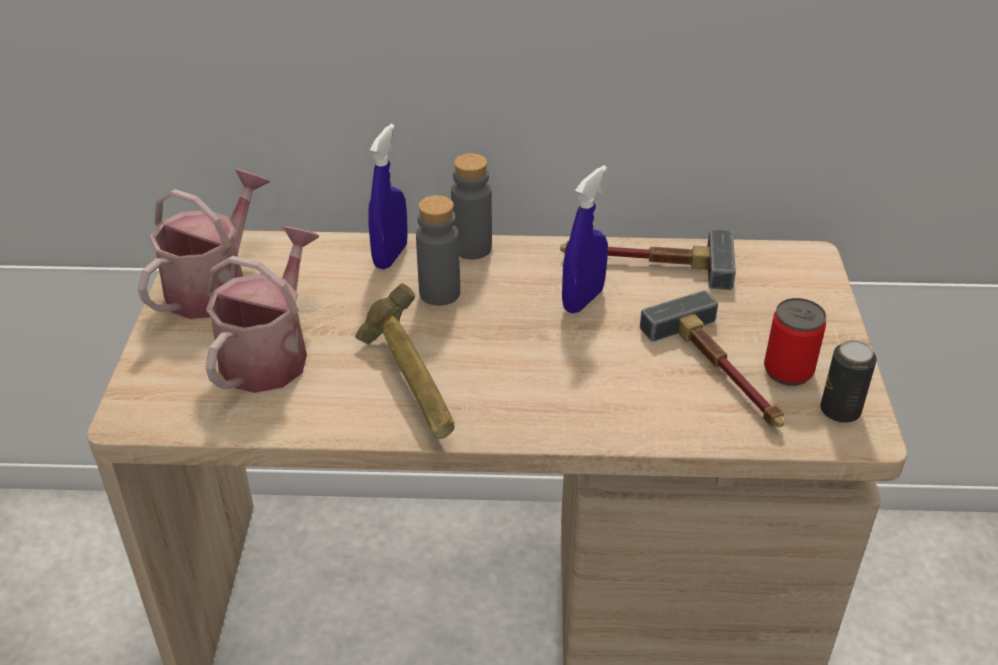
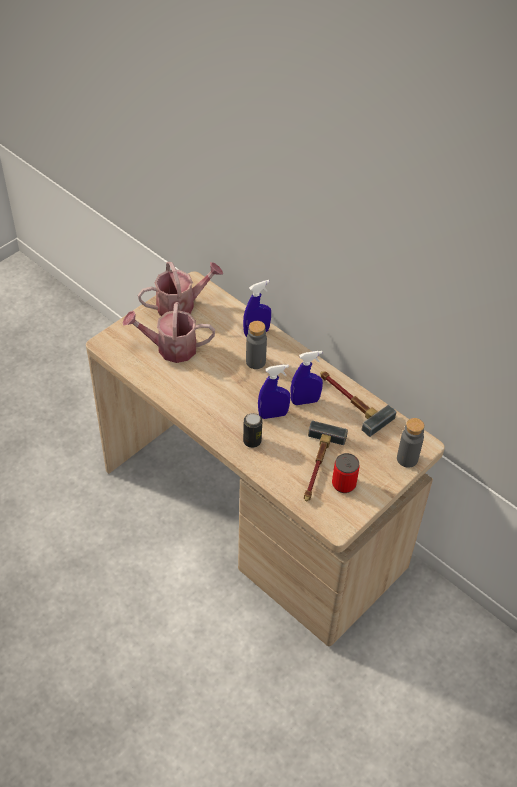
camera: 40 degrees right, 10 degrees up
(270, 353) = (171, 348): watering can -> watering can turned 150 degrees counterclockwise
(411, 387) = (202, 394): hammer -> none
(472, 248) = (291, 349): grey bottle -> grey bottle (407, 459)
(562, 346) = (273, 414): none -> blue spray bottle
(840, 411) = (340, 512): can -> can (252, 441)

